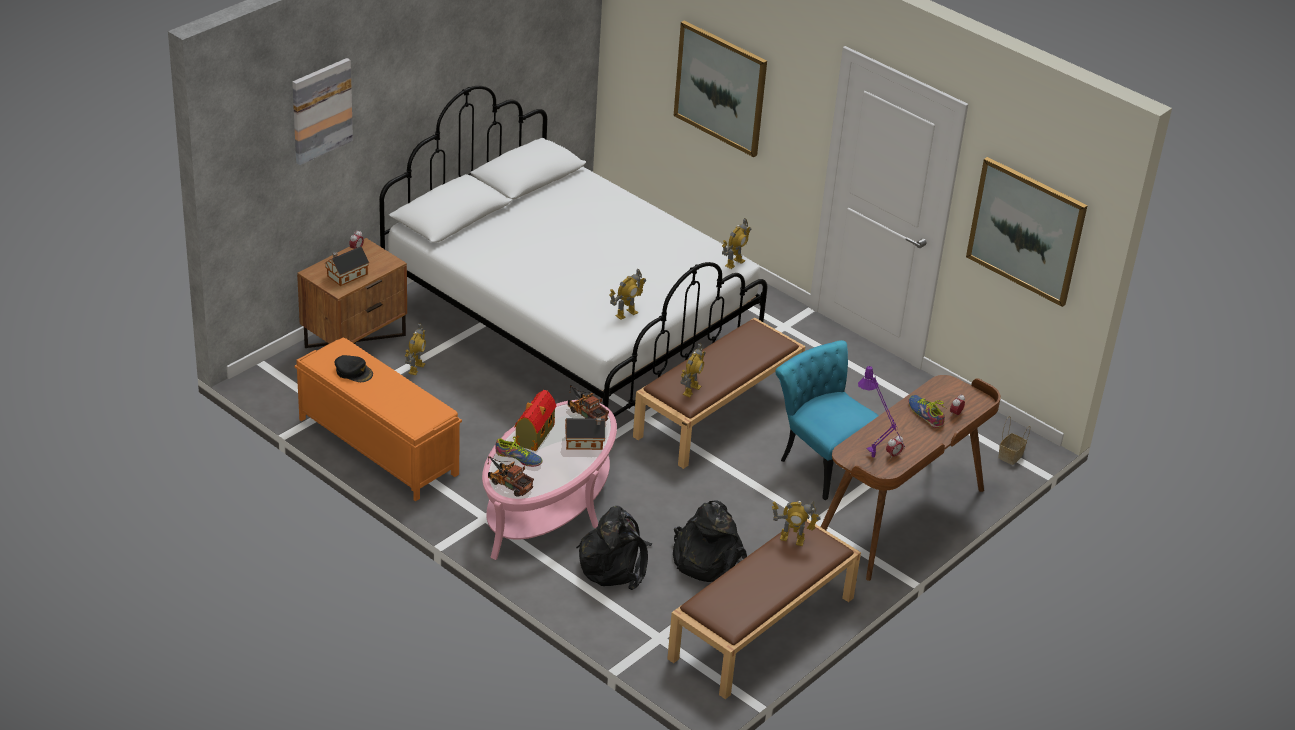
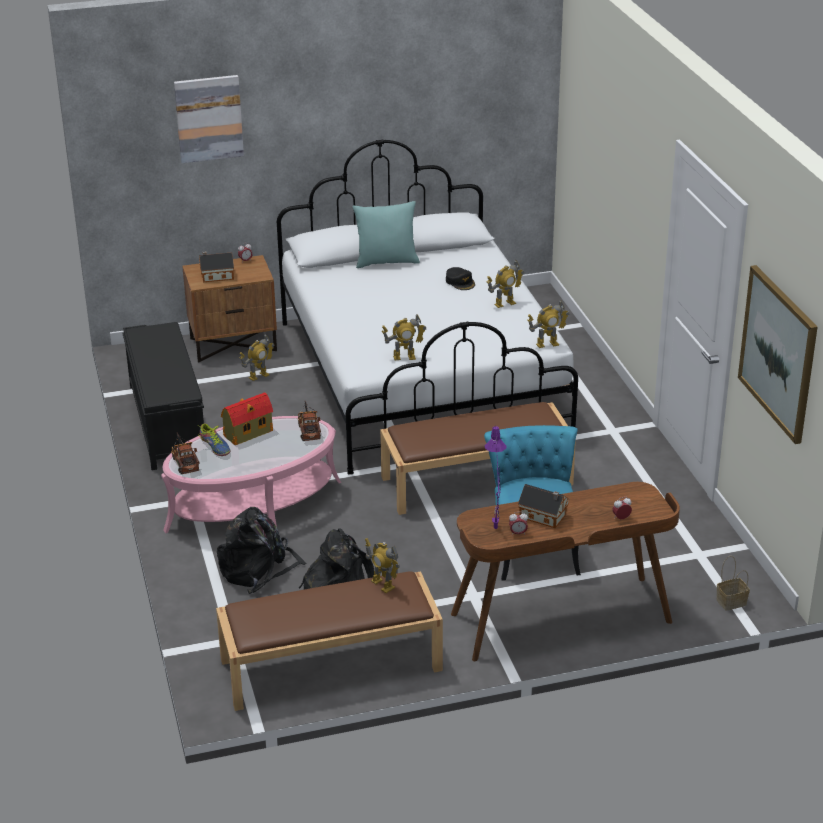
camera: 35 degrees right, 5 degrees down
(354, 372) = (155, 347): black cap -> black cap (460, 282)
(377, 446) = (167, 422): orange bench -> black bench
(505, 214) = (386, 261): none -> turquoise pillow
(585, 442) = (284, 451): toy house -> toy house (544, 516)
(691, 390) = (424, 440): toy robot -> toy robot (505, 303)
(720, 88) = (612, 184): picture -> none
(925, 414) = (589, 510): shoe -> none

